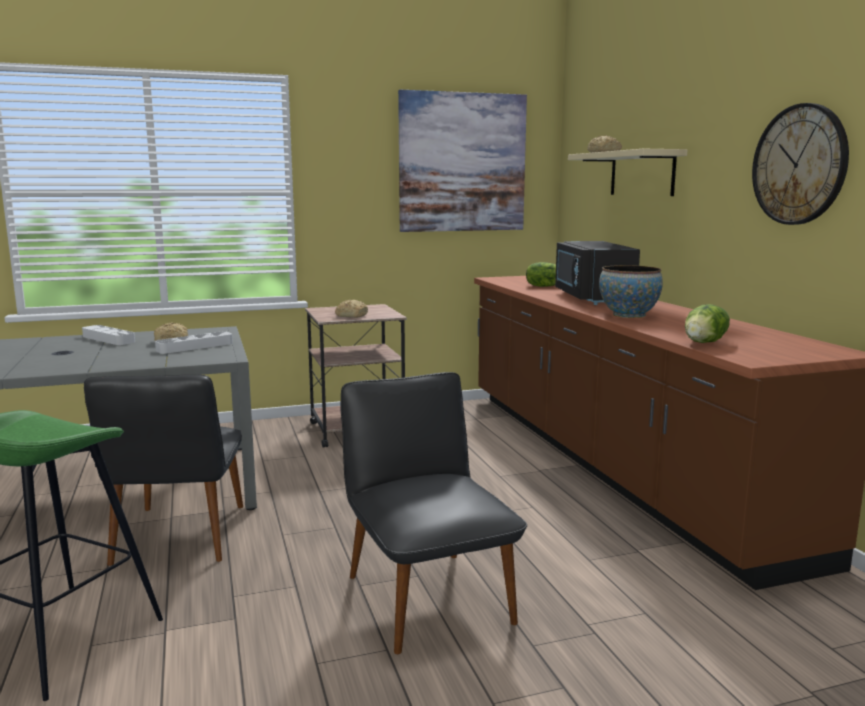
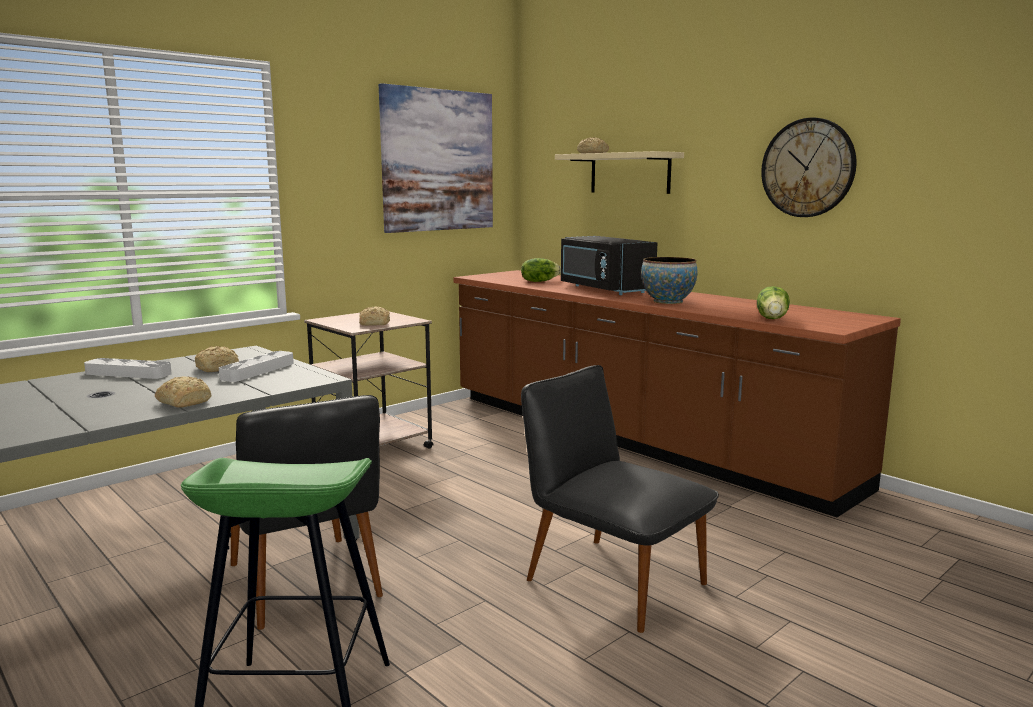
camera: 25 degrees left, 0 degrees up
(99, 365) = (184, 402): none -> bread

